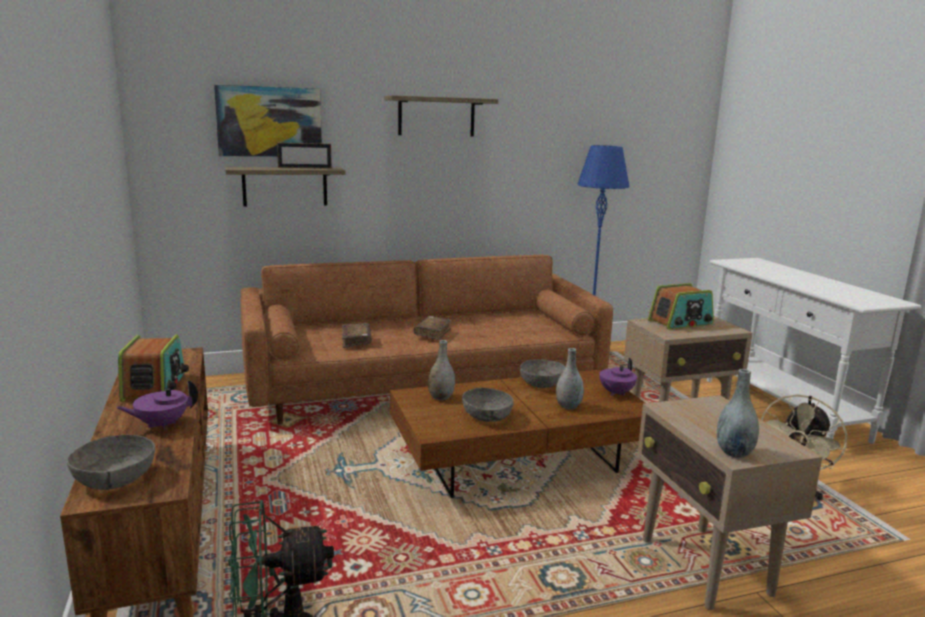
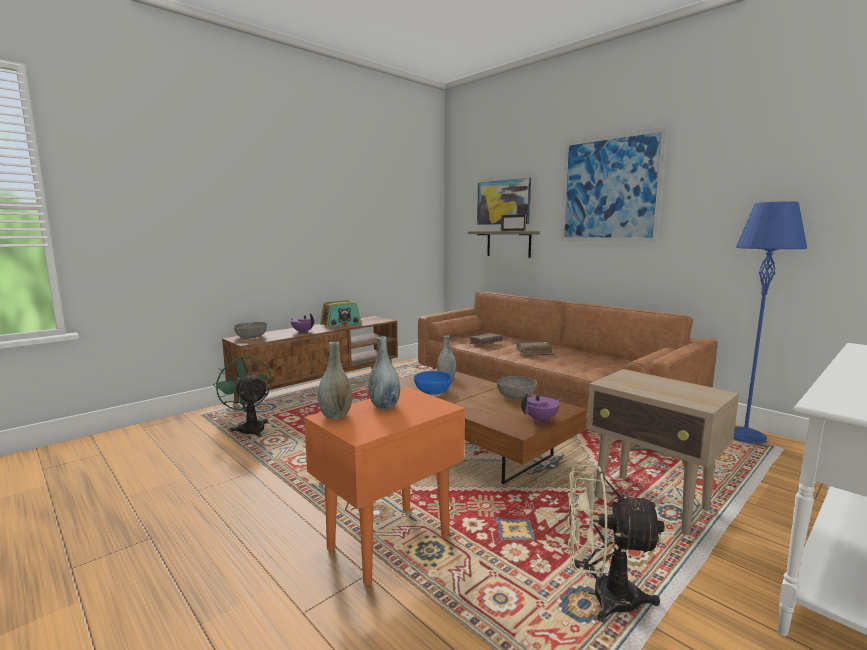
camera: 65 degrees right, 5 degrees down
(436, 116) = (609, 189): shelf -> picture
(487, 417) = (433, 391): grey bowl -> blue bowl
(568, 406) = (485, 408): grey vase -> grey vase (384, 406)
(615, 393) = (541, 419): purple teapot -> purple teapot turned 135 degrees clockwise
(681, 322) = (664, 384): radio -> none
(705, 567) = (387, 543): beige side table -> orange side table

